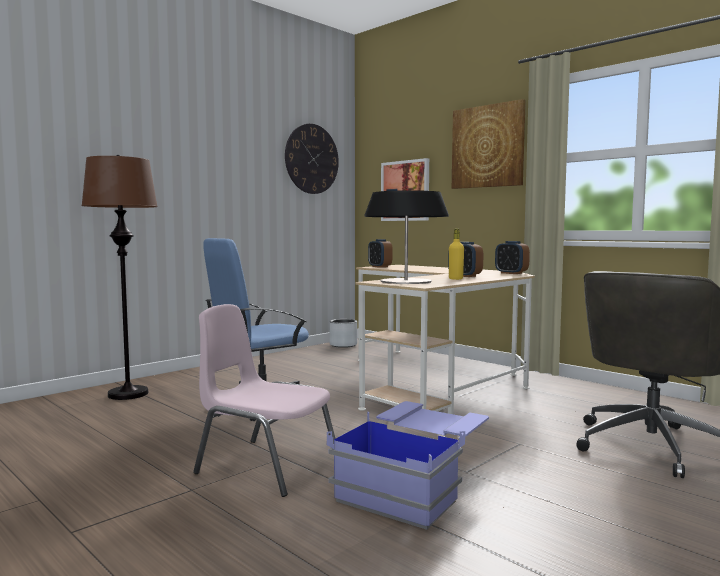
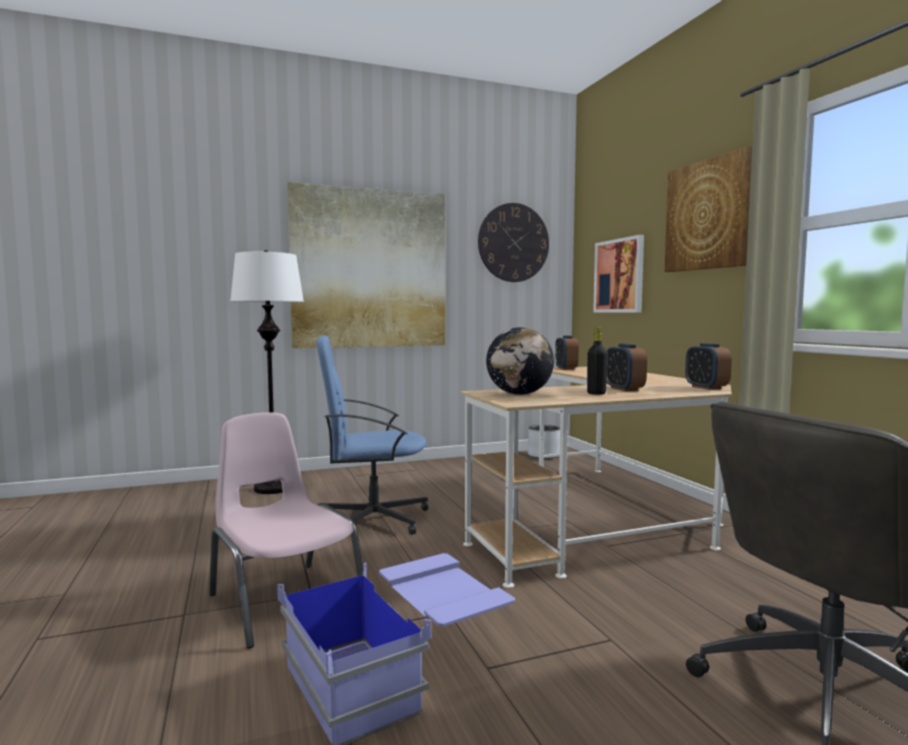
camera: 25 degrees right, 0 degrees up
(128, 394) = (273, 488): brown floor lamp -> white floor lamp
(195, 177) = (369, 269): none -> picture
(406, 281) = (519, 394): table lamp -> globe
(455, 279) = (596, 393): yellow bottle -> black bottle

